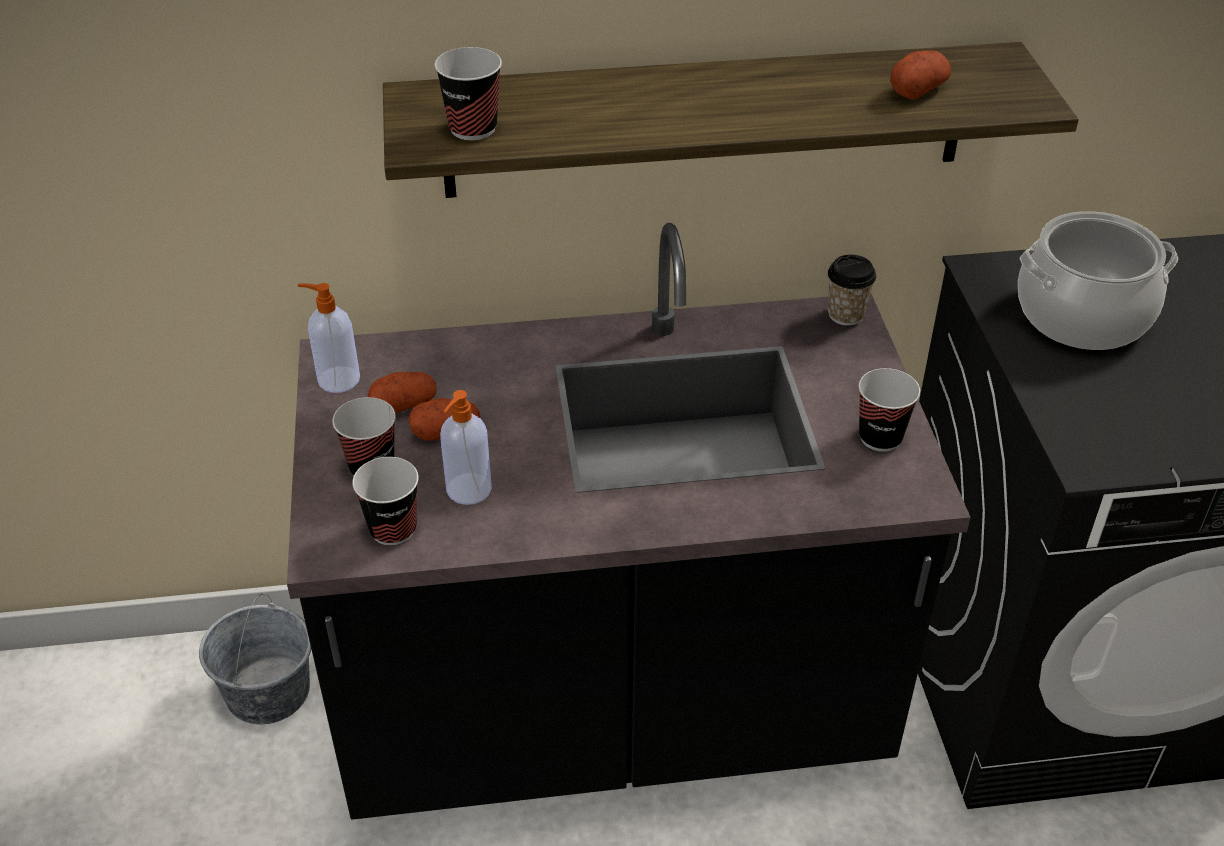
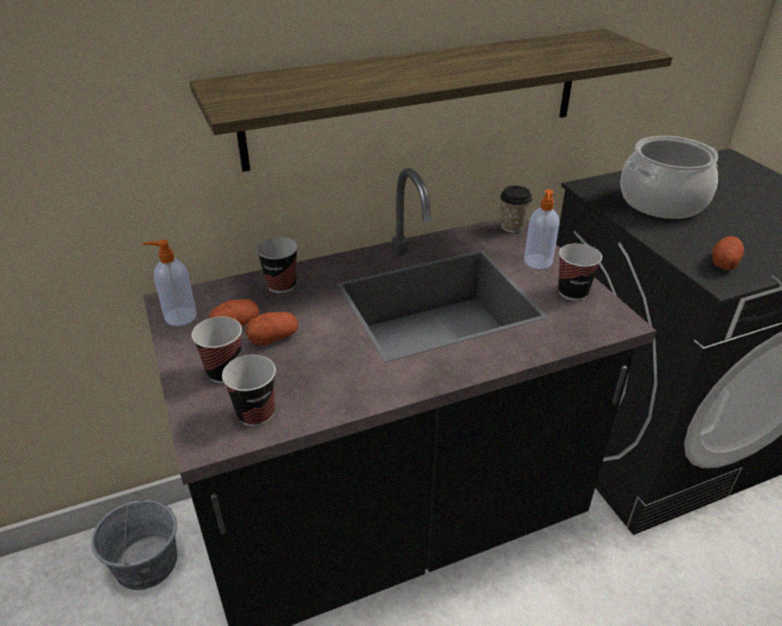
camera: 15 degrees left, 5 degrees down
(468, 490) = (304, 375): soap dispenser -> soap dispenser (538, 262)
(473, 129) = (271, 96): cup -> cup (281, 285)
(917, 90) = (564, 52): potato -> potato (724, 262)

